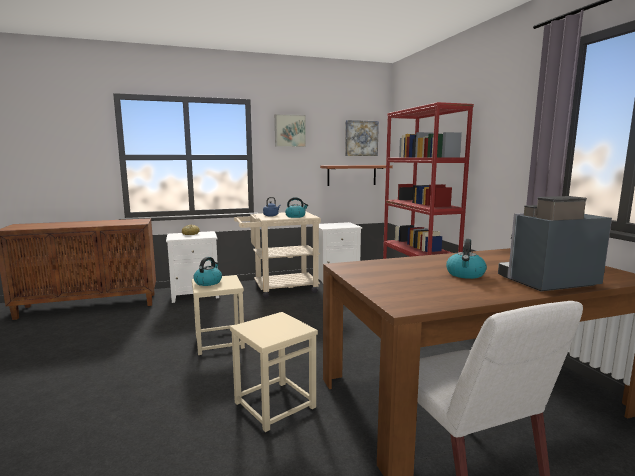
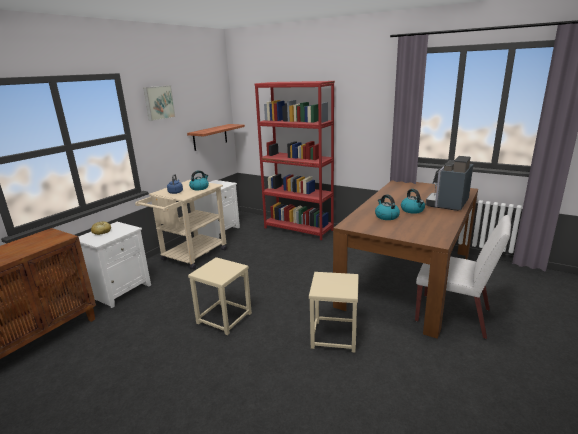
camera: 40 degrees left, 10 degrees up
(208, 282) = (210, 272): kettle -> kettle (386, 216)
(361, 138) = (212, 102): picture -> none

